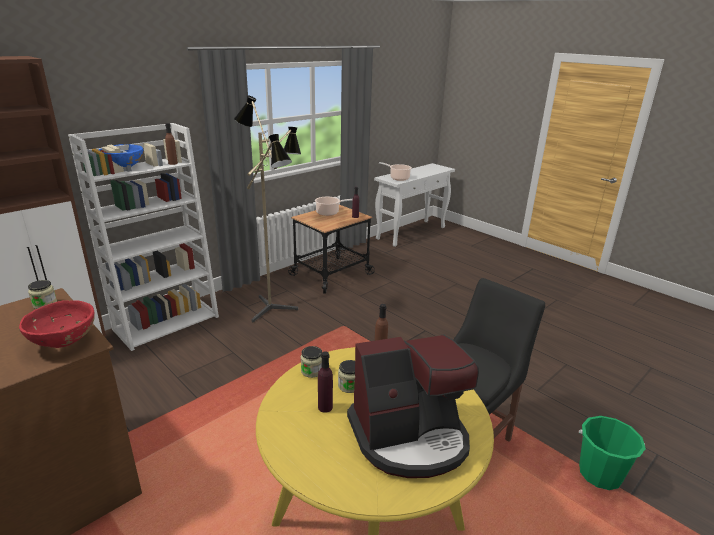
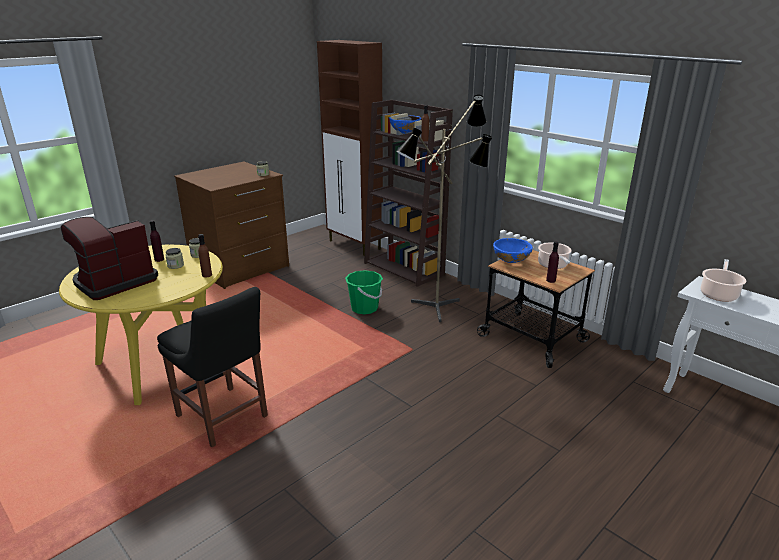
camera: 90 degrees right, 0 degrees up
(64, 342) = (219, 183): red bowl -> none
(167, 322) = (404, 268): white bookcase -> brown bookcase
(320, 224) = (511, 262): none -> blue bowl
(410, 437) = (114, 282): coffee machine -> coffee machine turned 60 degrees clockwise
(600, 474) = (143, 508): green bucket -> green bucket (364, 308)

